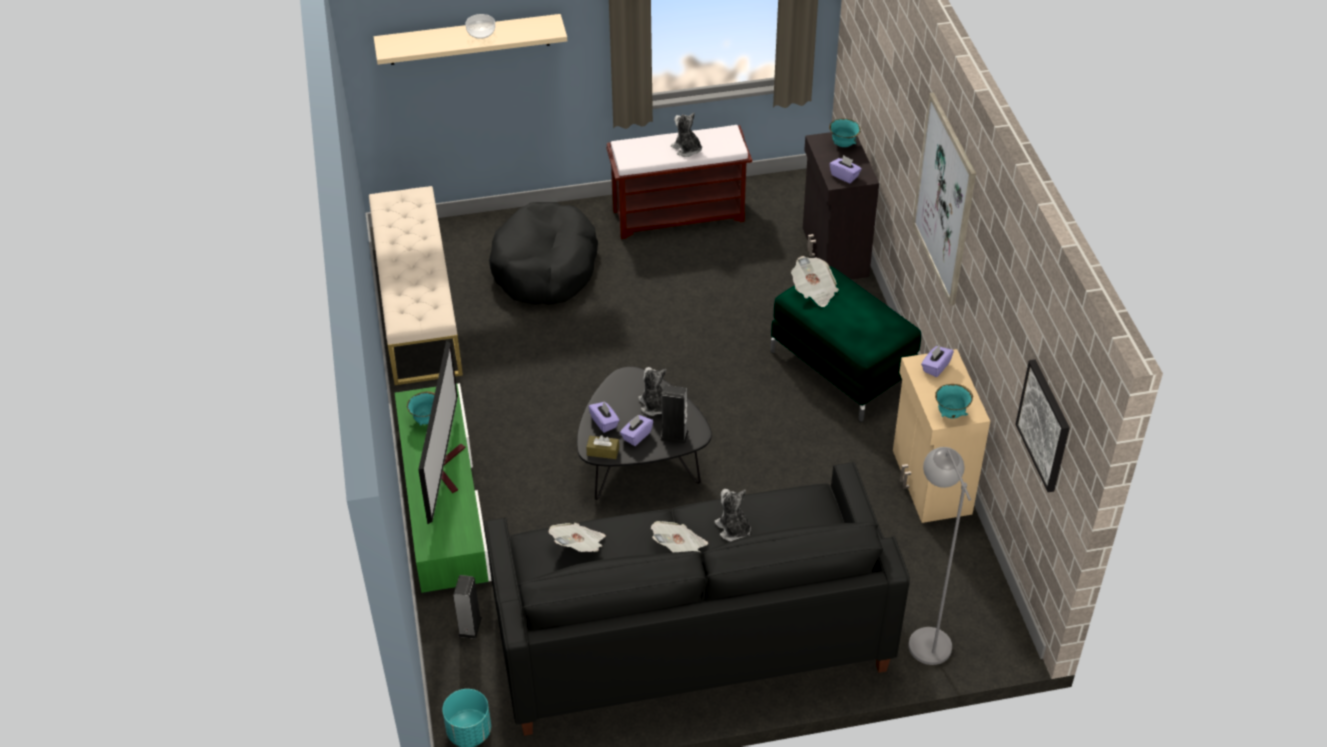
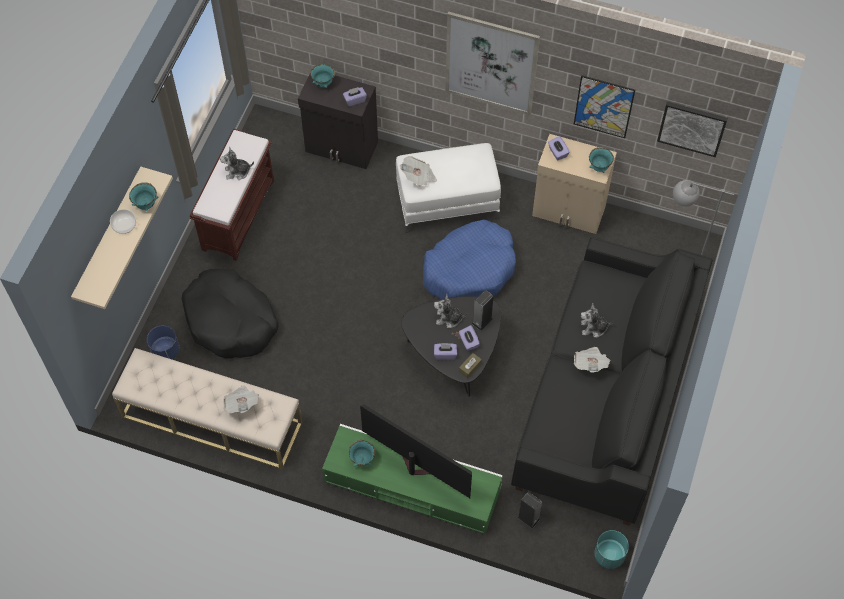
camera: 60 degrees left, 15 degrees up
(474, 238) = (165, 351): none -> blue planter
(517, 35) = (146, 204): none -> turquoise bowl
(579, 546) = (558, 417): newspaper -> newspaper (241, 403)
(767, 427) = (469, 269): none -> blue dog bed
(842, 368) = (448, 202): green ottoman -> white ottoman
(996, 333) = (603, 106): none -> picture

